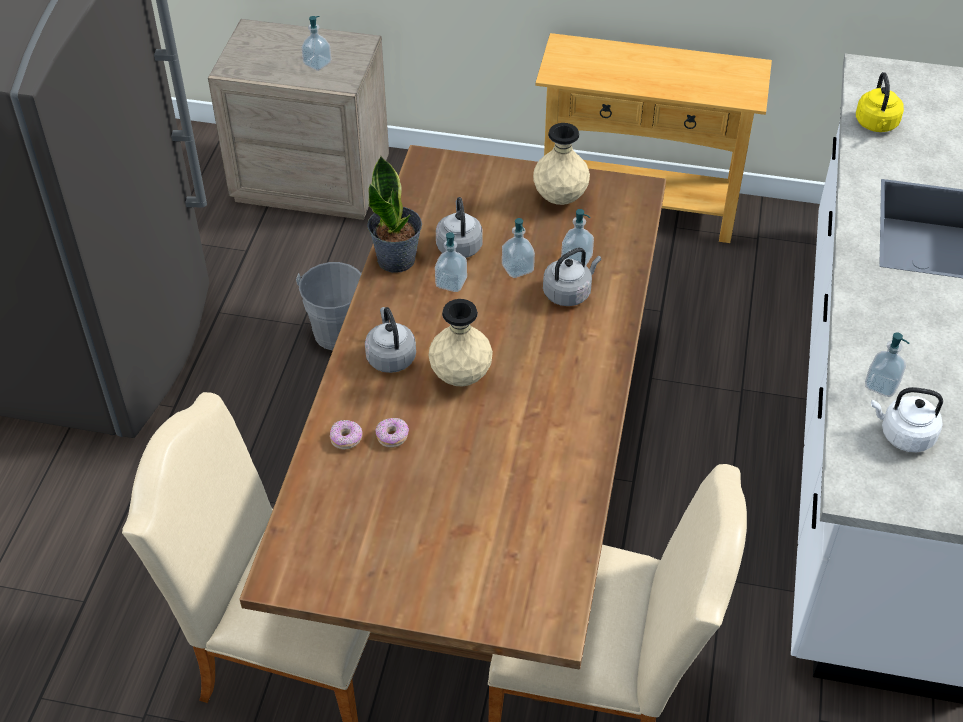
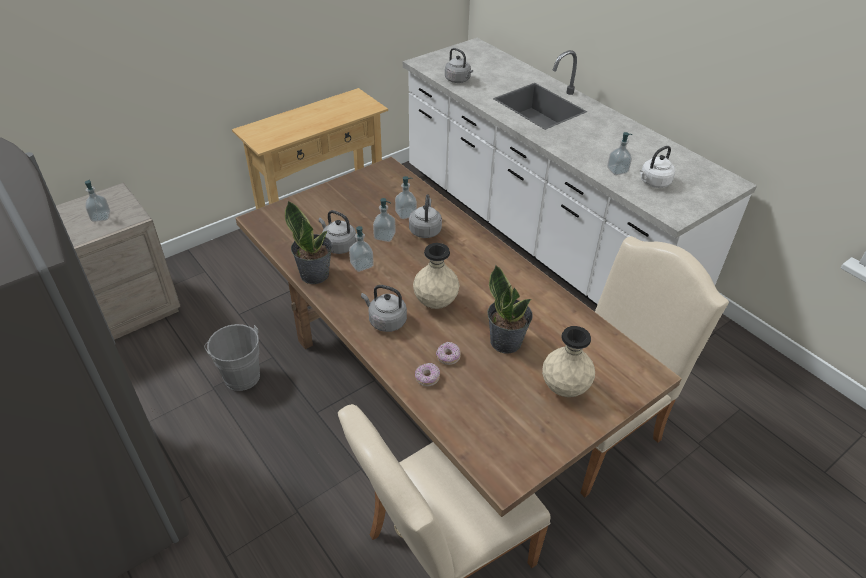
camera: 50 degrees left, 5 degrees down
(467, 469) = (506, 341): none -> potted plant
(560, 198) = (356, 193): beige vase -> beige vase (564, 388)
(876, 125) = (458, 80): yellow kettle -> grey kettle

